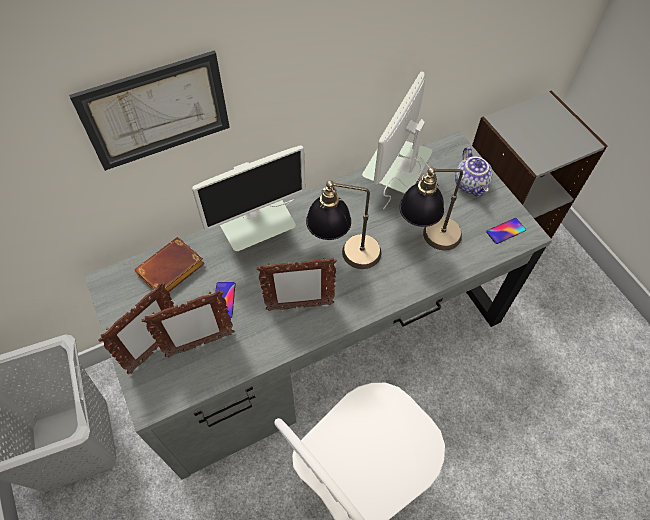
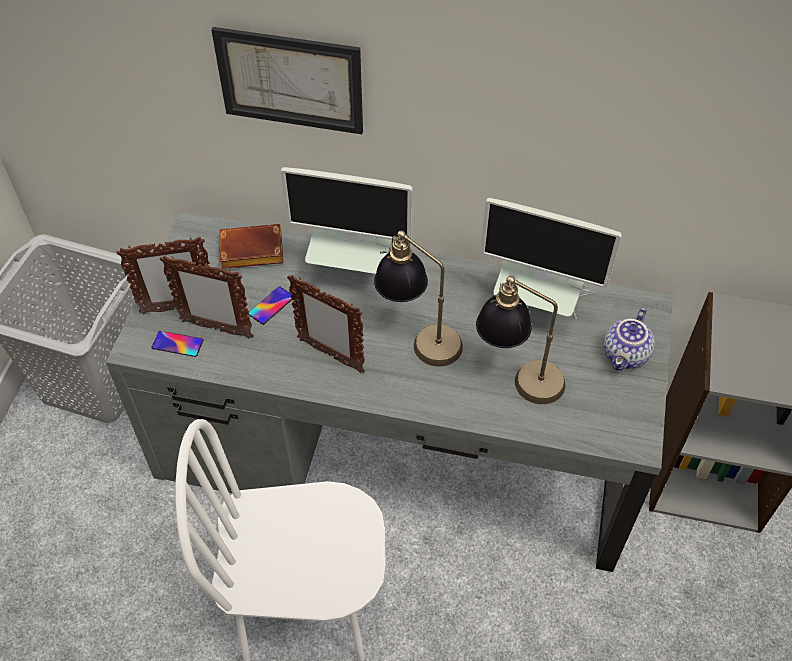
camera: 40 degrees right, 5 degrees down
(395, 187) = (537, 307): monitor -> monitor turned 135 degrees counterclockwise
(505, 231) = (615, 425): phone -> phone (177, 344)

